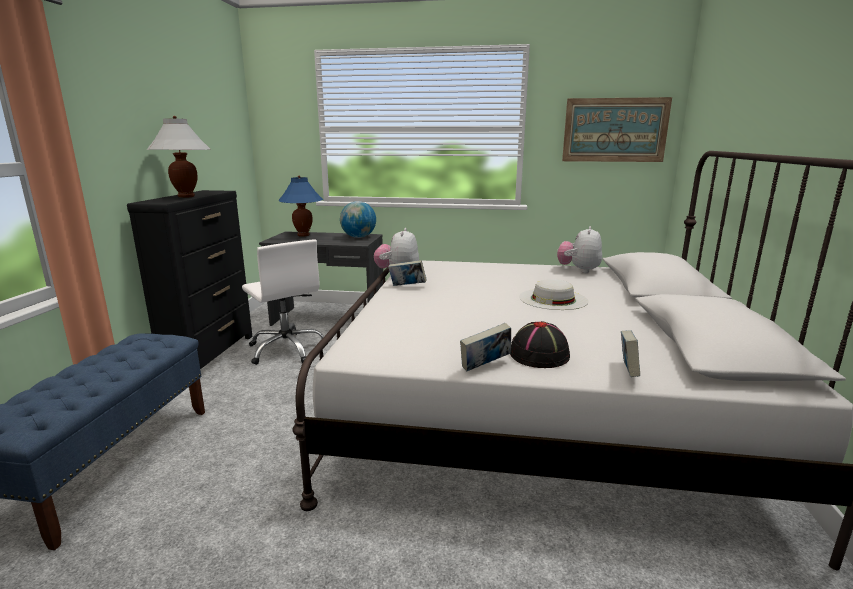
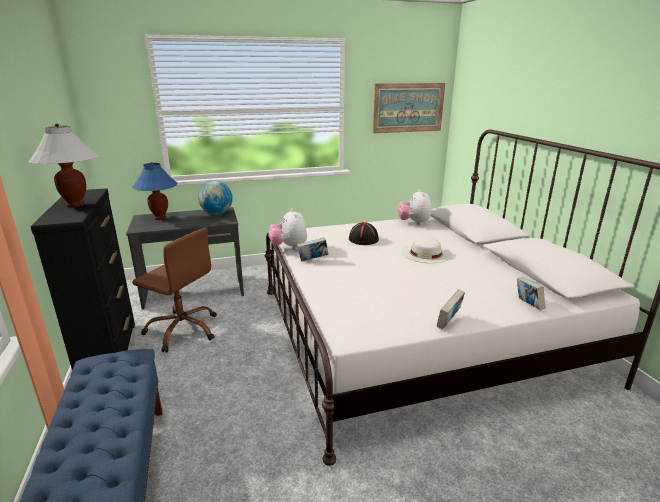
camera: 25 degrees left, 5 degrees up
(287, 349) = (183, 330): white office chair -> brown office chair
(539, 355) = (469, 304): black hat -> black hat (363, 239)

